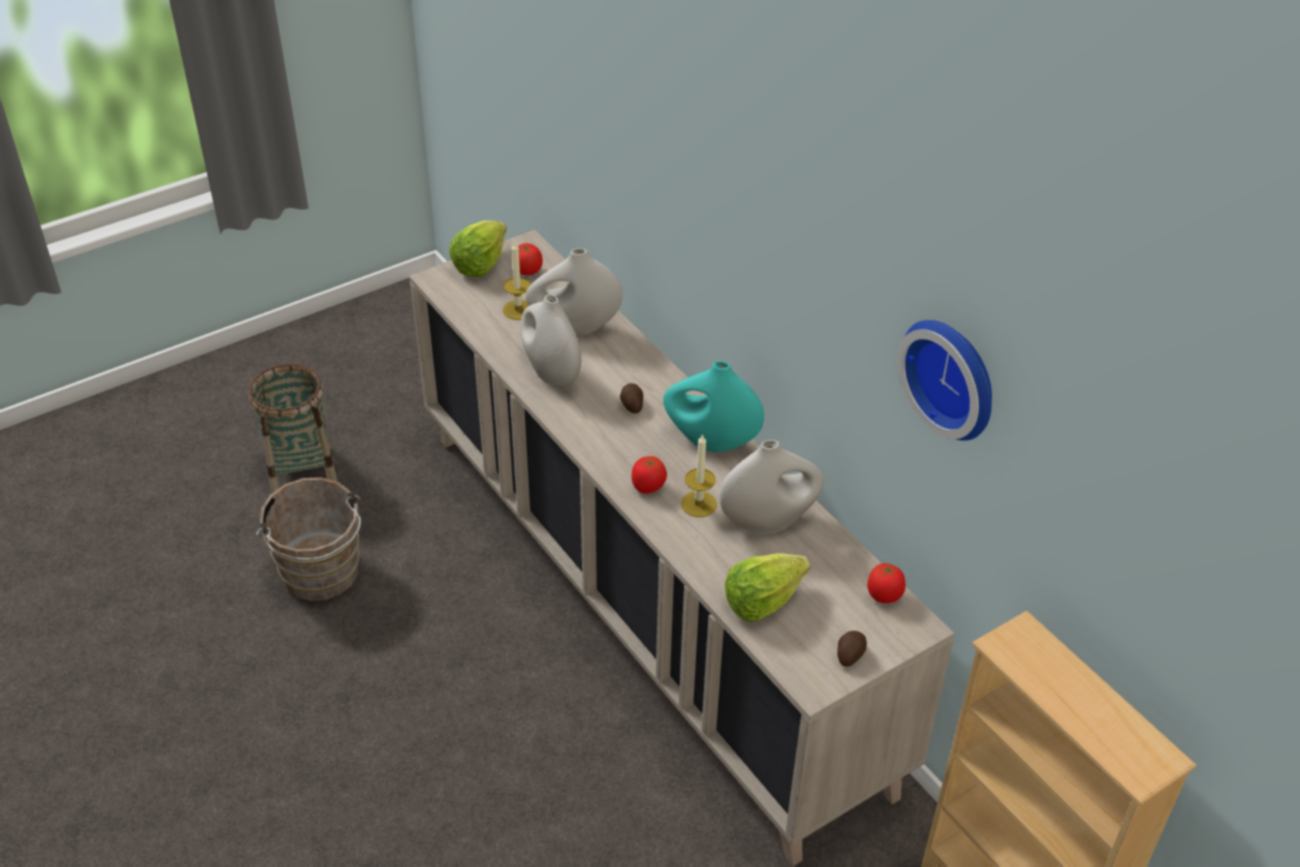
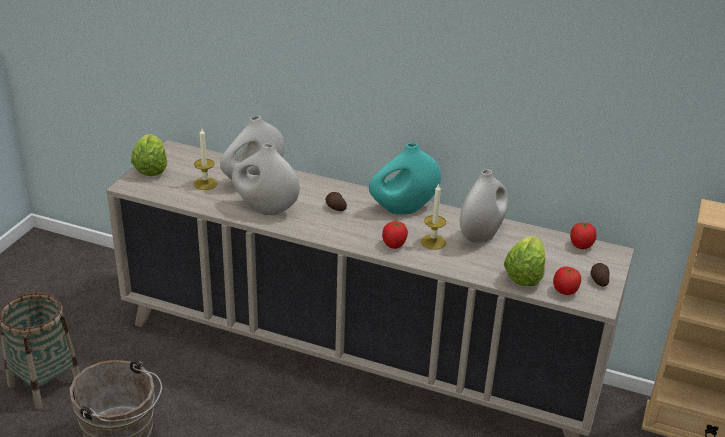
camera: 35 degrees left, 10 degrees down
(527, 271) = (188, 162): tomato -> tomato (565, 291)
(954, 376) = (617, 67): wall clock -> none

